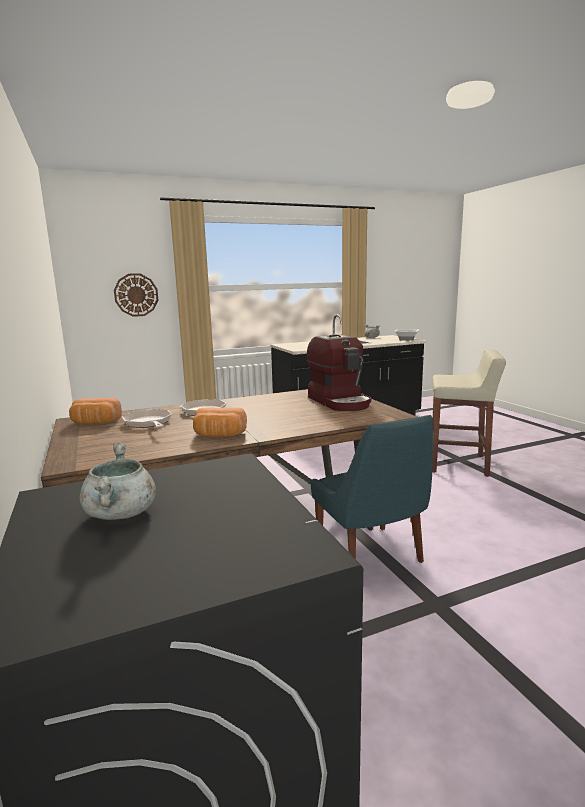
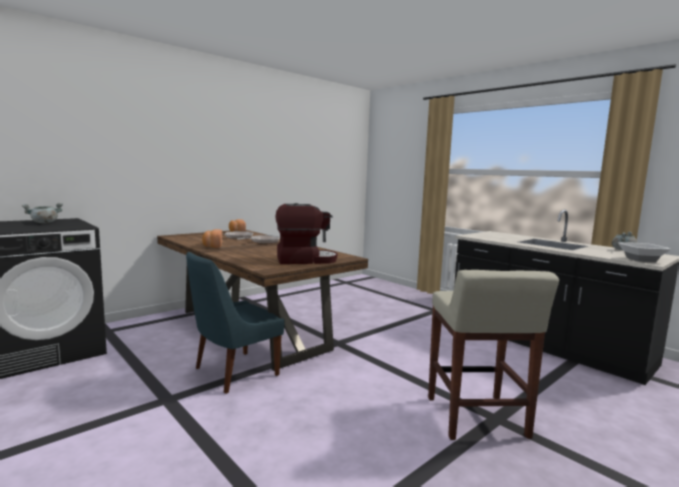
camera: 70 degrees right, 5 degrees down
(136, 295) = (405, 173): wall clock -> none
(340, 401) = (305, 260): coffee machine -> coffee machine turned 150 degrees counterclockwise

